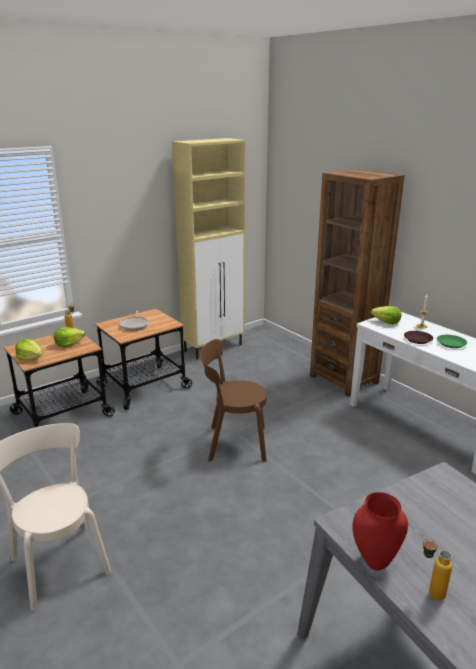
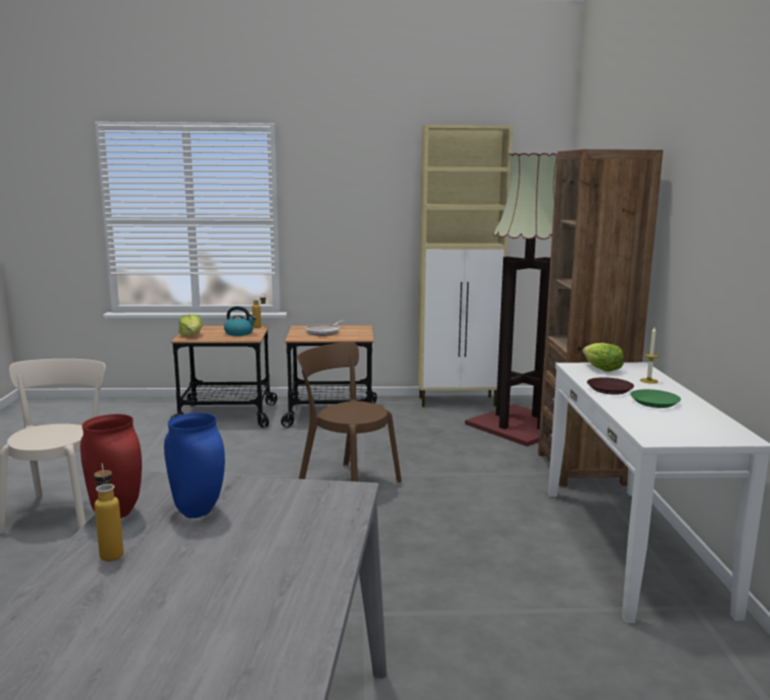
camera: 35 degrees right, 10 degrees down
(68, 344) = (239, 333): lettuce -> kettle
(275, 356) = (521, 426): none -> floor lamp
(410, 534) = (196, 513): none -> blue vase

